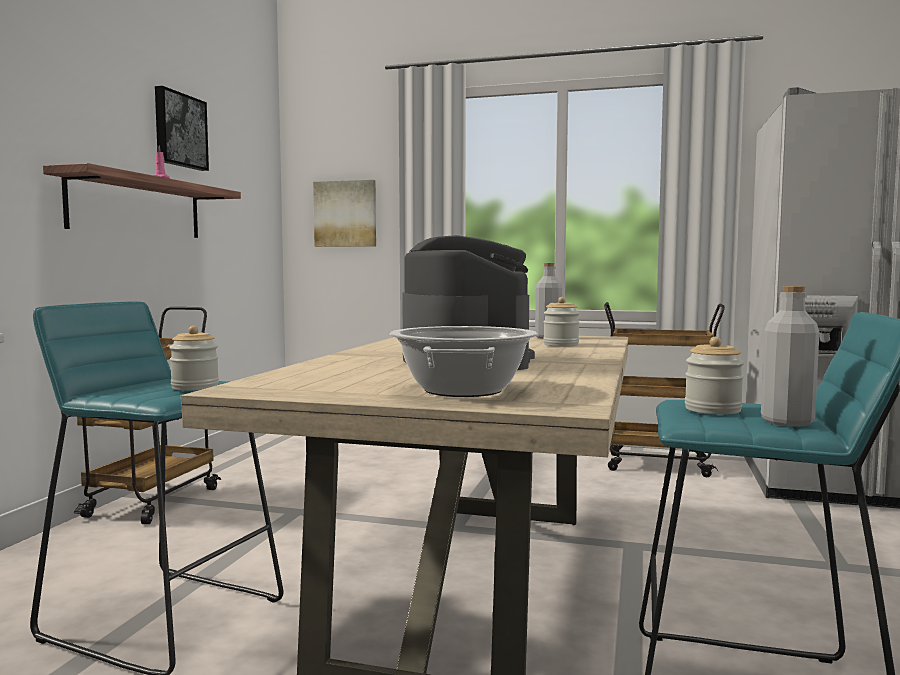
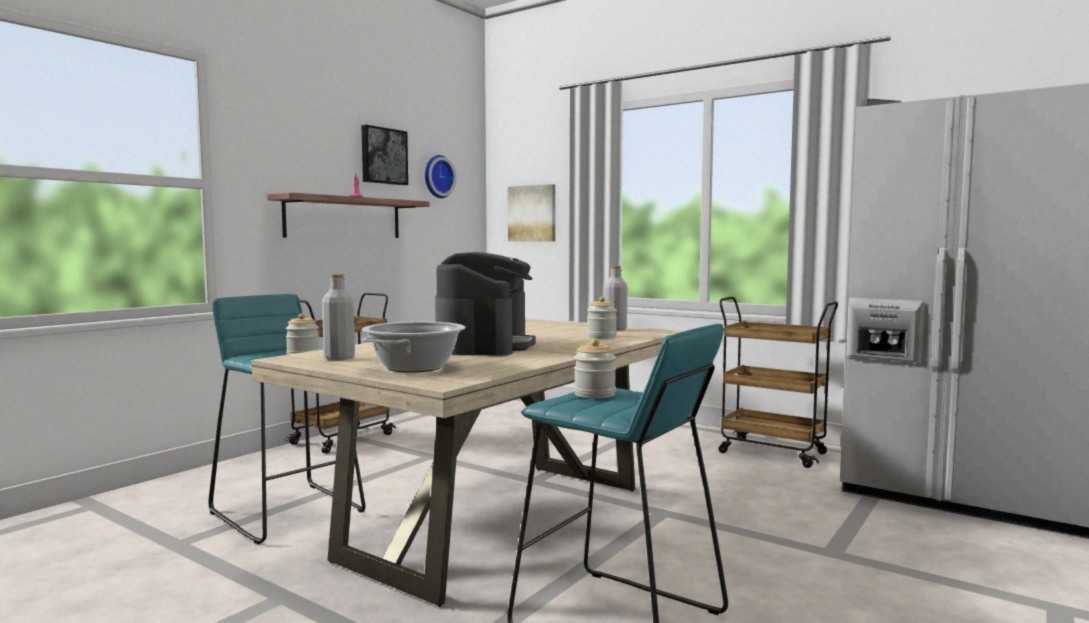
camera: 20 degrees right, 0 degrees up
(235, 164) = (437, 177): none -> wall clock
(787, 422) = (621, 407): grey bottle -> grey bottle (339, 358)

